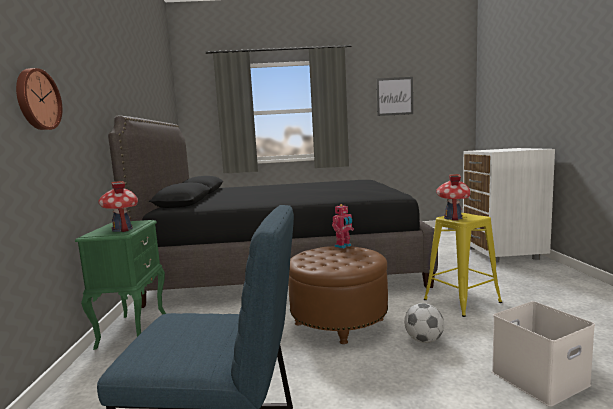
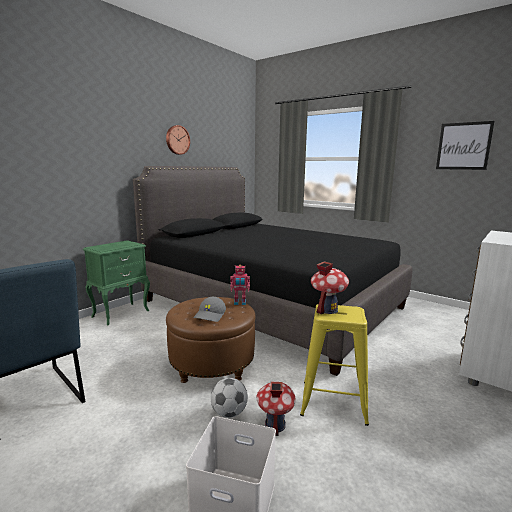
camera: 40 degrees right, 5 degrees up
(37, 99) = (61, 161): wall clock -> wall clock (177, 140)
(122, 229) = (110, 247): toy house -> toy house (275, 425)
(349, 259) = (210, 315): none -> grey cap

